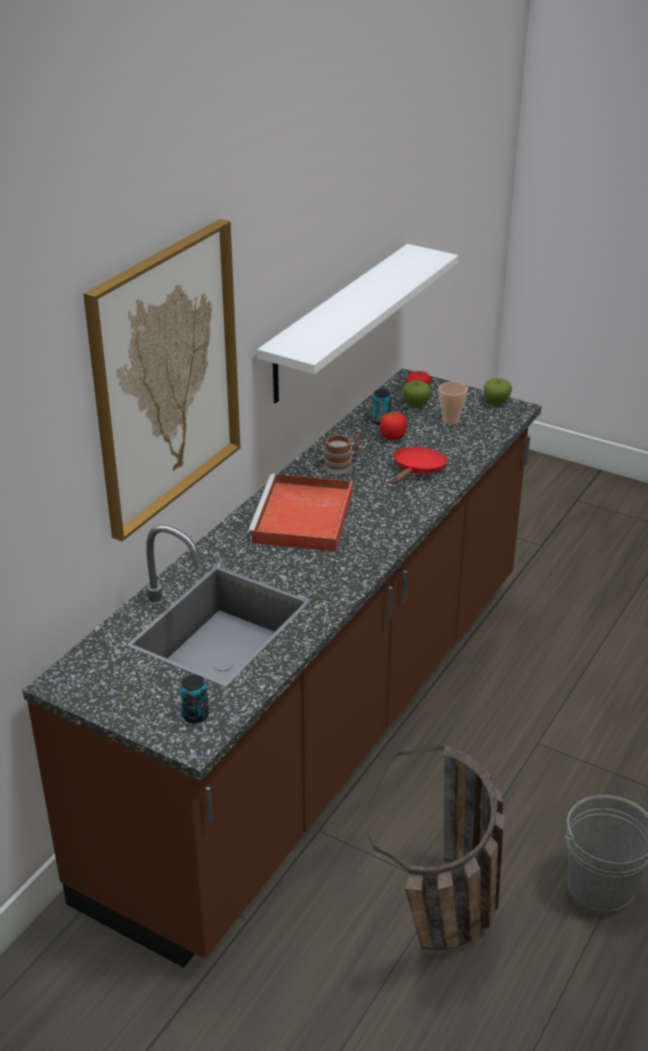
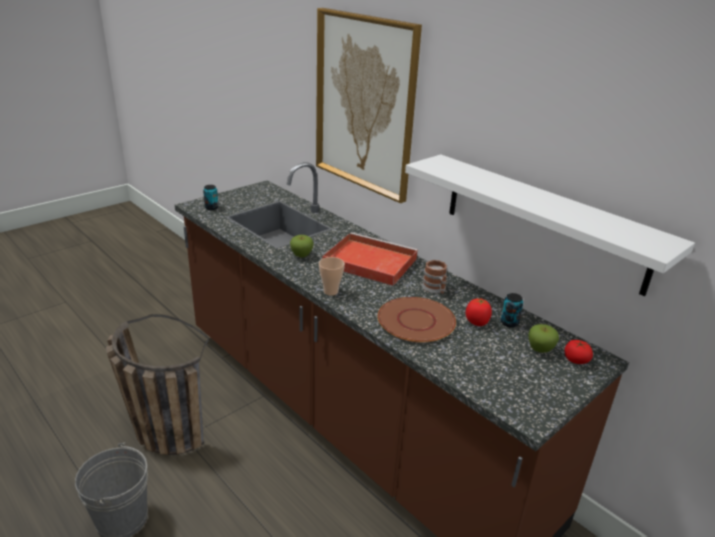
camera: 105 degrees right, 5 degrees down
(417, 470) = (415, 321): red frying pan -> brown plate
(450, 420) = (505, 363): cup -> cup (331, 291)
(496, 403) = (544, 406): apple -> apple (301, 255)

